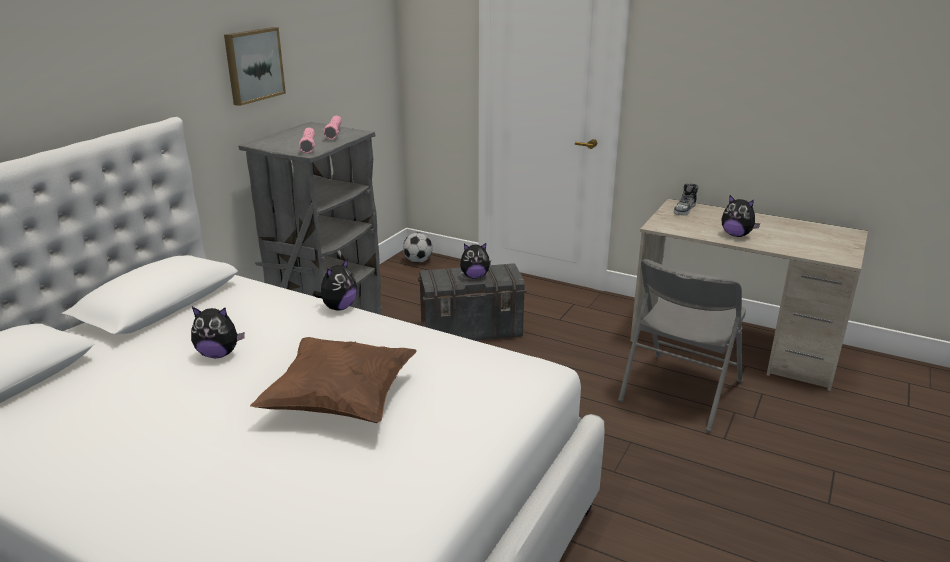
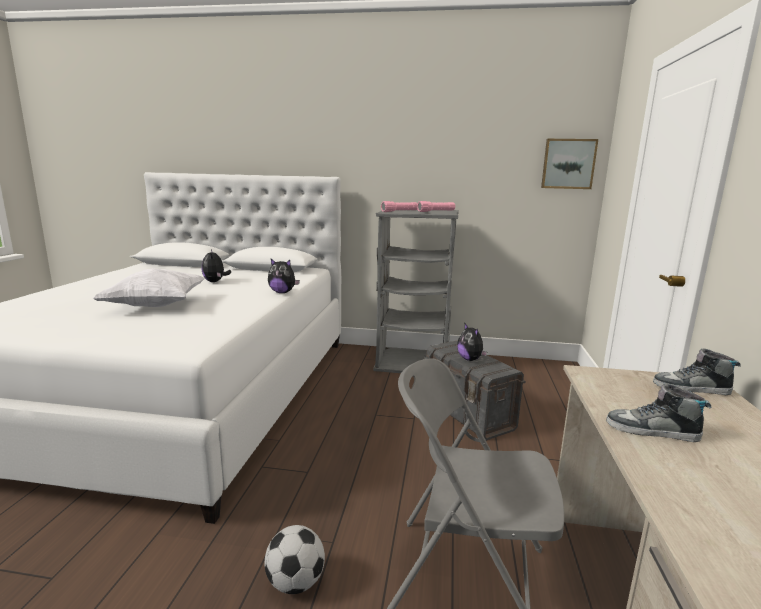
camera: 70 degrees right, 10 degrees down
(253, 65) = (418, 160): picture -> picture (568, 164)
(340, 402) = (156, 306): brown pillow -> white pillow
(418, 261) = (558, 370): football -> football (295, 582)
(736, 235) = (652, 431): plush toy -> shoe

